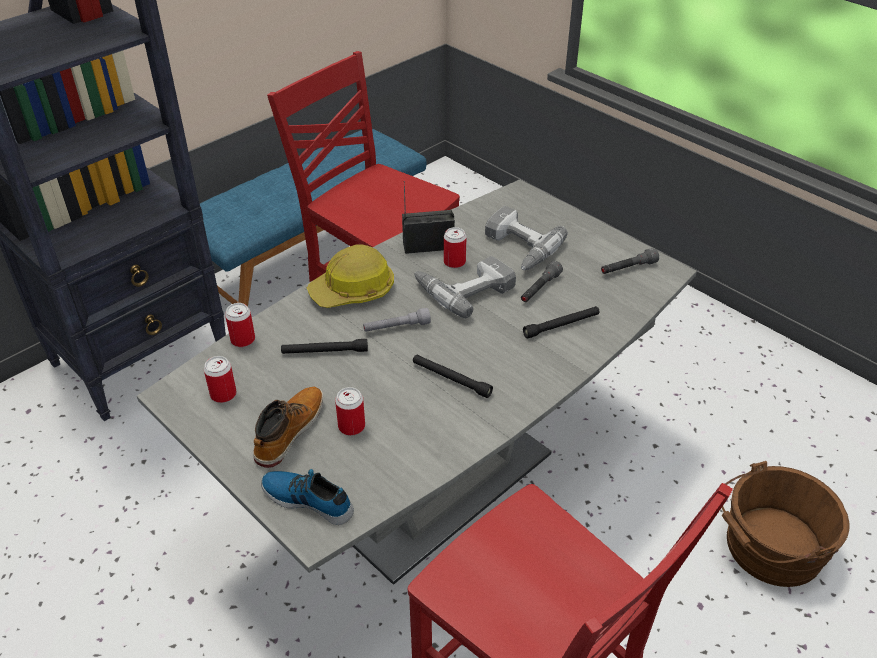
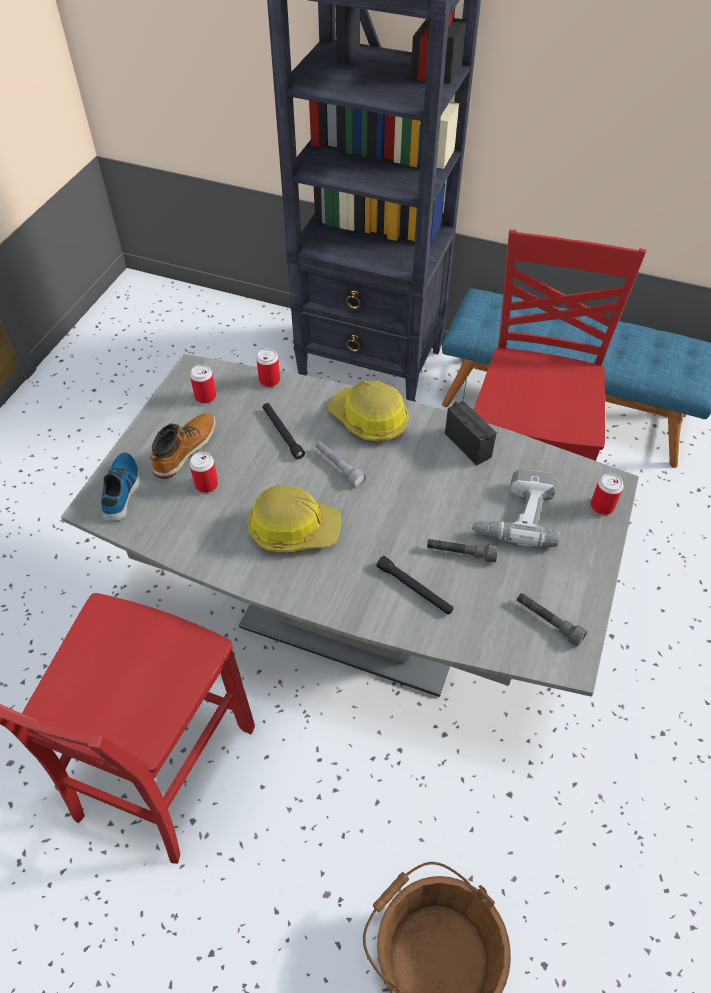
camera: 65 degrees right, 10 degrees up
(289, 431) = (184, 450): boot -> boot turned 60 degrees counterclockwise
(451, 379) = (293, 529): black flashlight -> hard hat
(454, 262) = (456, 473): can -> can (602, 506)
(464, 288) = (422, 494): power drill -> none

